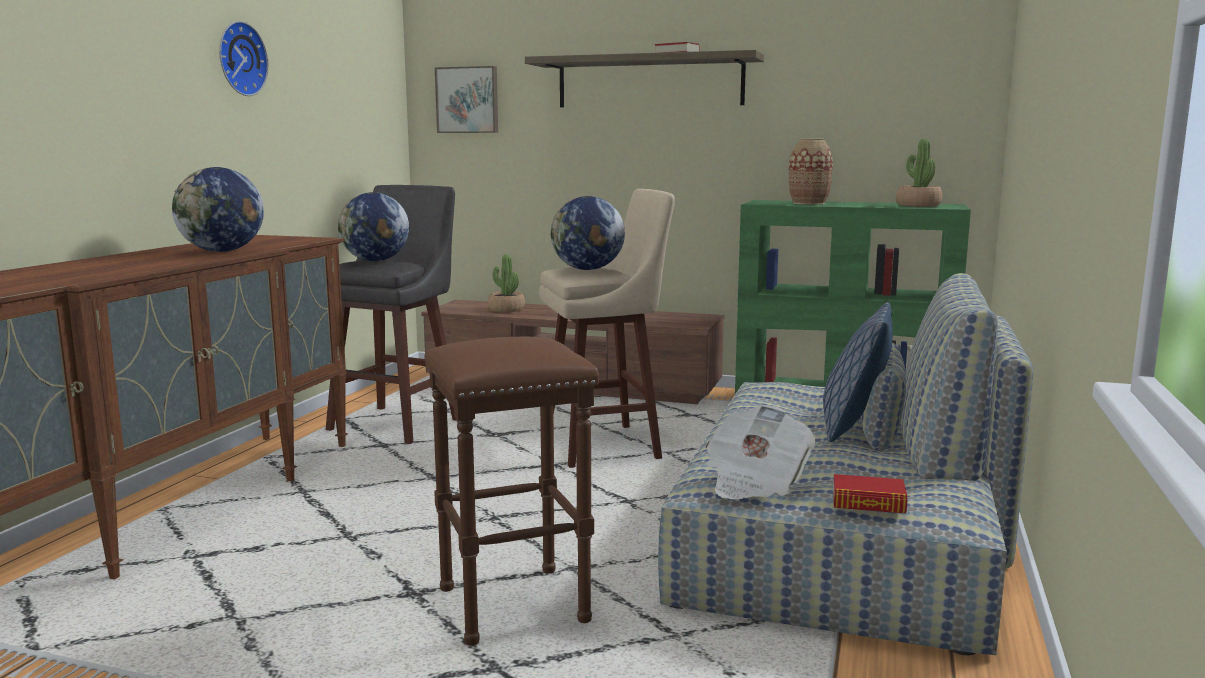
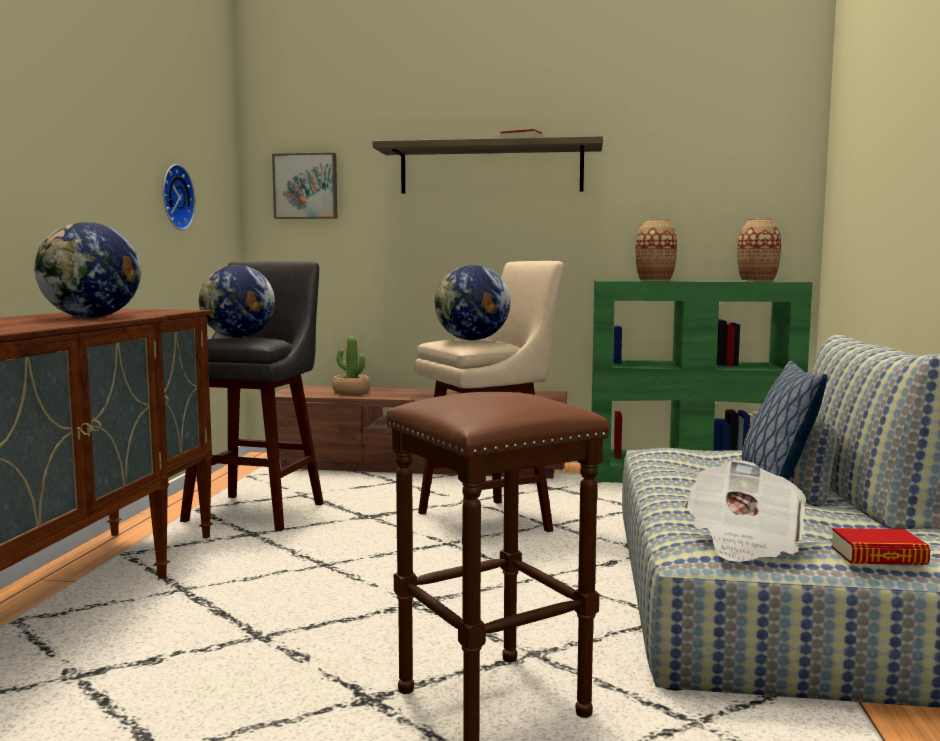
camera: 10 degrees left, 5 degrees down
(239, 59) = (92, 120): wall clock -> wall clock (174, 197)
(918, 205) = (757, 281): potted plant -> vase

